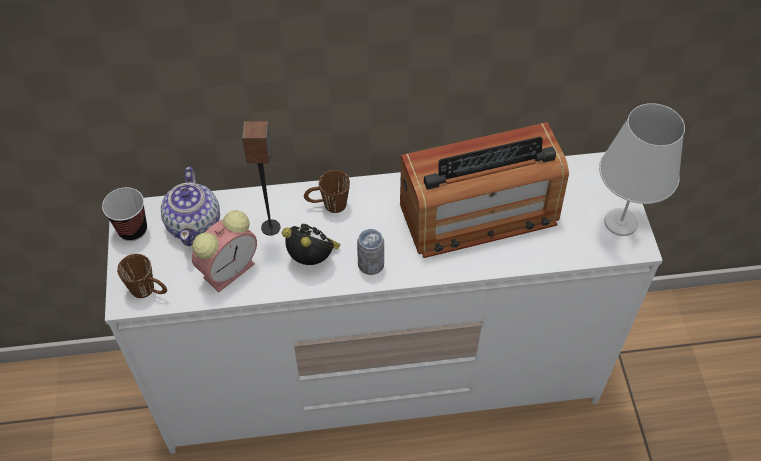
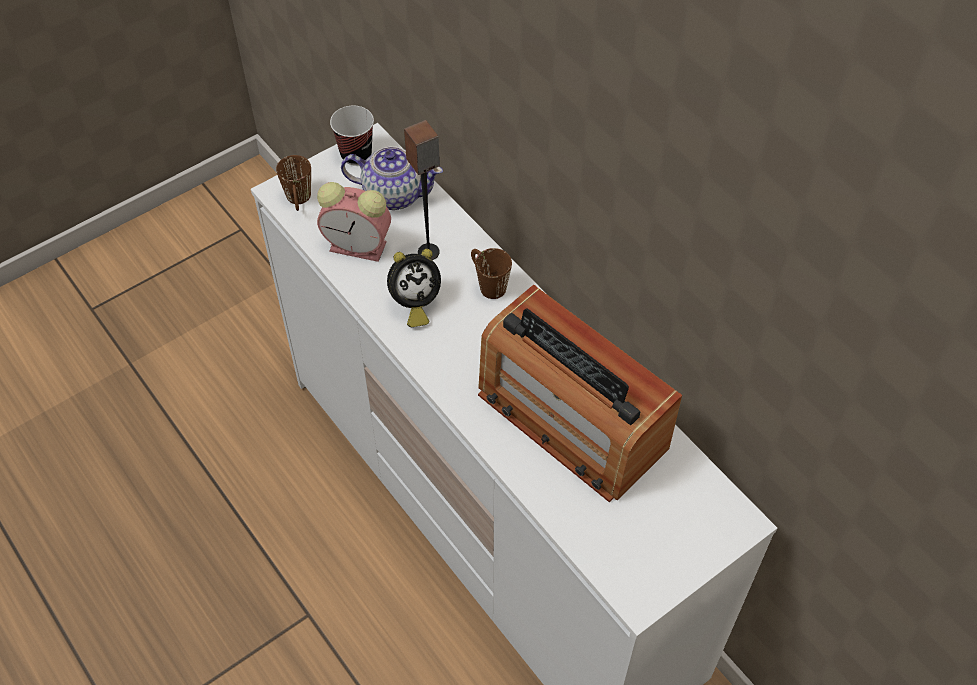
camera: 60 degrees right, 0 degrees up
(194, 223) = (393, 194): teapot -> teapot turned 135 degrees counterclockwise
(313, 259) = (414, 304): alarm clock -> alarm clock turned 60 degrees clockwise
(371, 264) = (439, 354): can -> none
(620, 222) = (661, 567): white table lamp -> none

